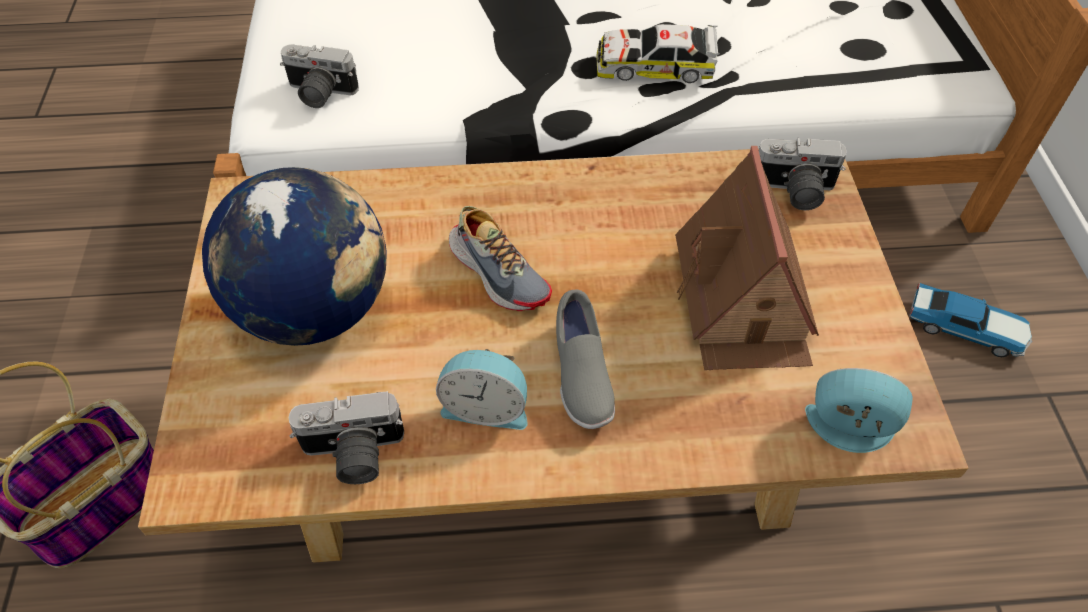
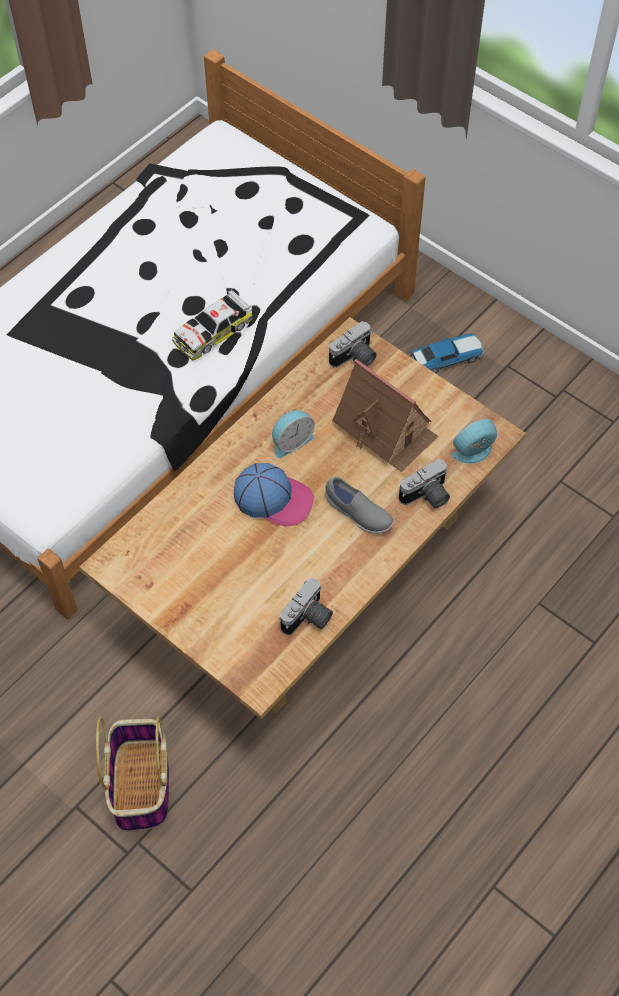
camera: 45 degrees left, 5 degrees up
(316, 309) = (216, 580): globe -> none
(319, 94) = (54, 482): camera -> camera (426, 497)
(486, 406) = (336, 557): alarm clock -> alarm clock (291, 441)
(499, 272) = (274, 498): shoe -> cap

